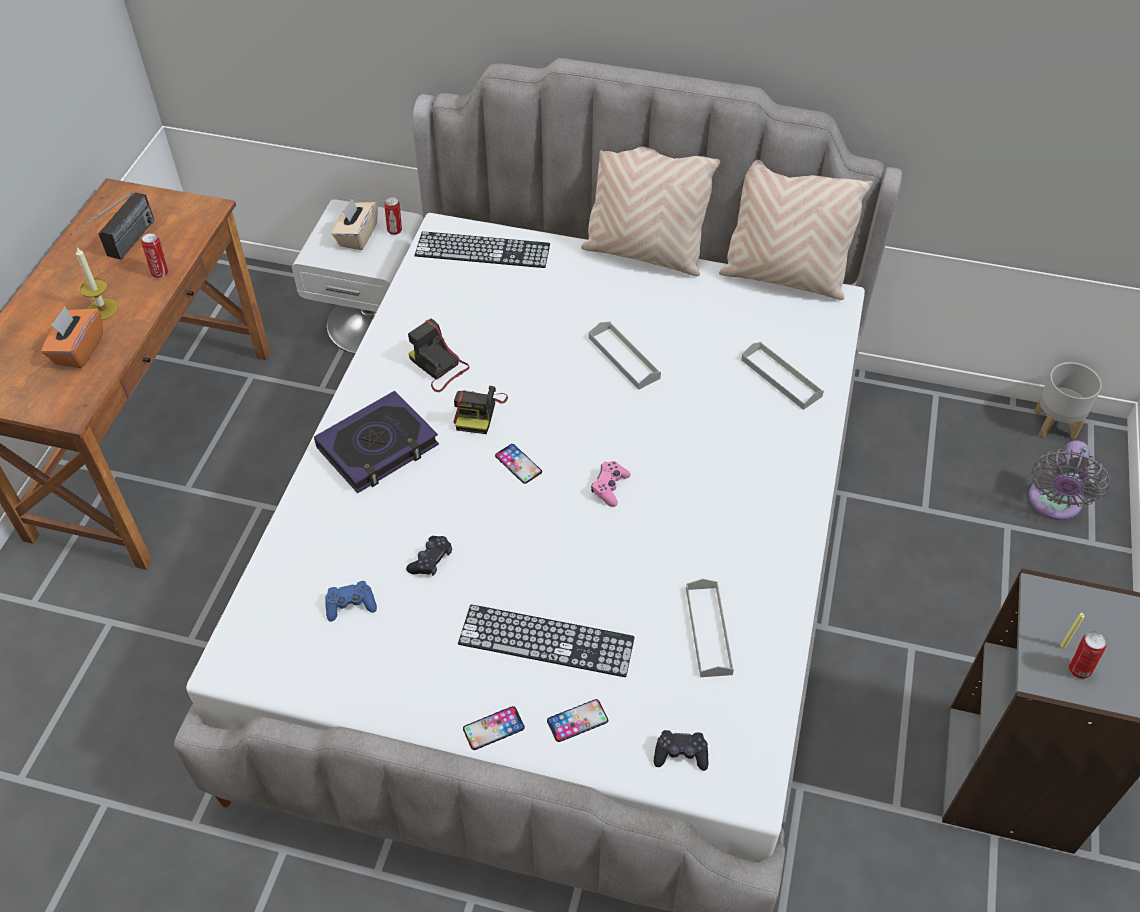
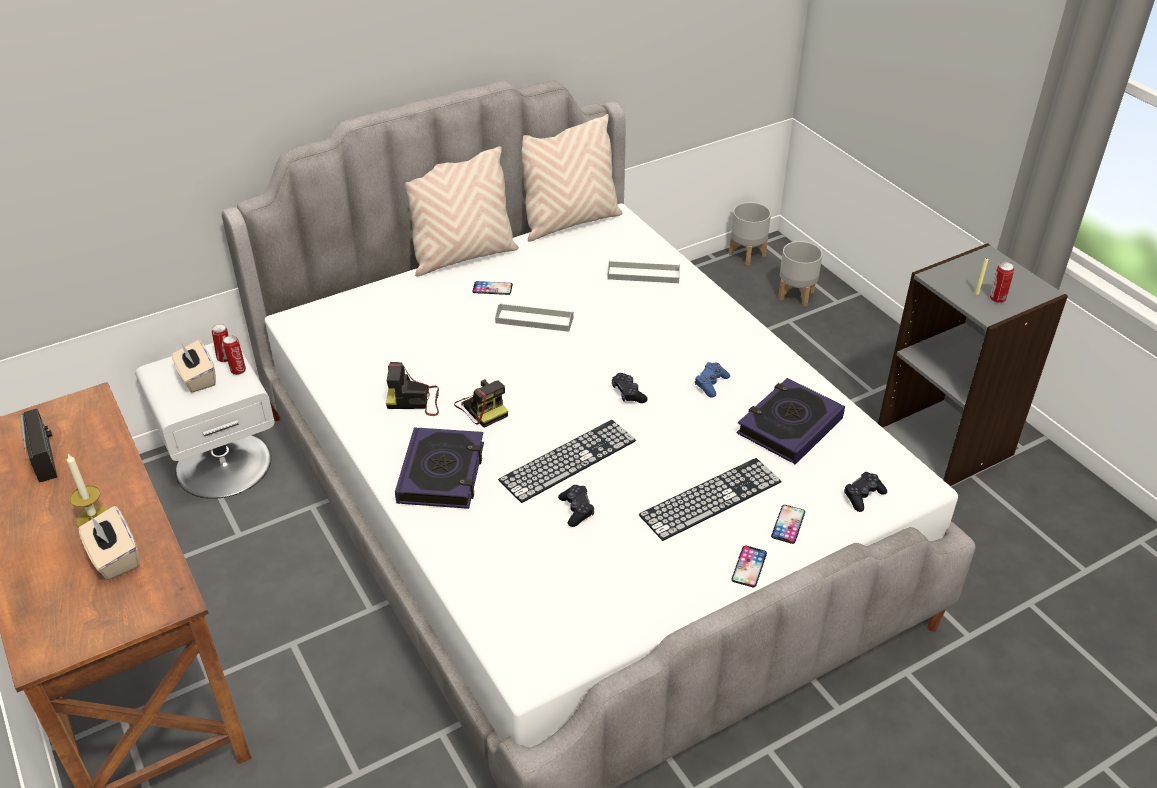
camera: 45 degrees left, 10 degrees down
(78, 350) = (114, 558): orange tissue box -> beige tissue box
(160, 272) = (111, 463): can -> can (238, 370)
(350, 605) = (561, 574): blue game controller -> blue game controller (711, 384)
(482, 250) = (344, 315): keyboard -> keyboard (568, 460)
(518, 464) = (553, 419): phone -> phone (492, 288)
(610, 487) = (628, 393): pink game controller -> black game controller
(708, 631) = (789, 426): grey tray -> book
(1053, 504) = (796, 295): grey fan -> grey planter

